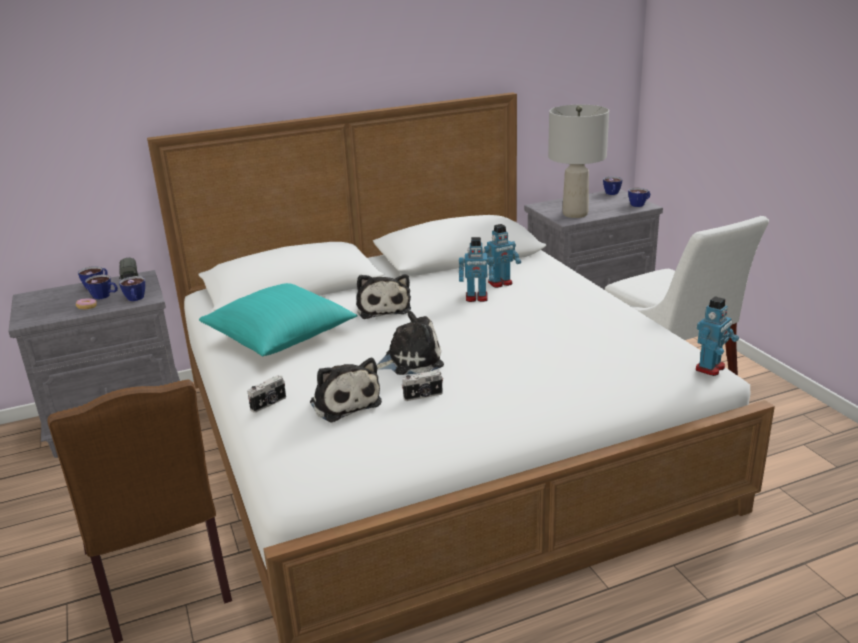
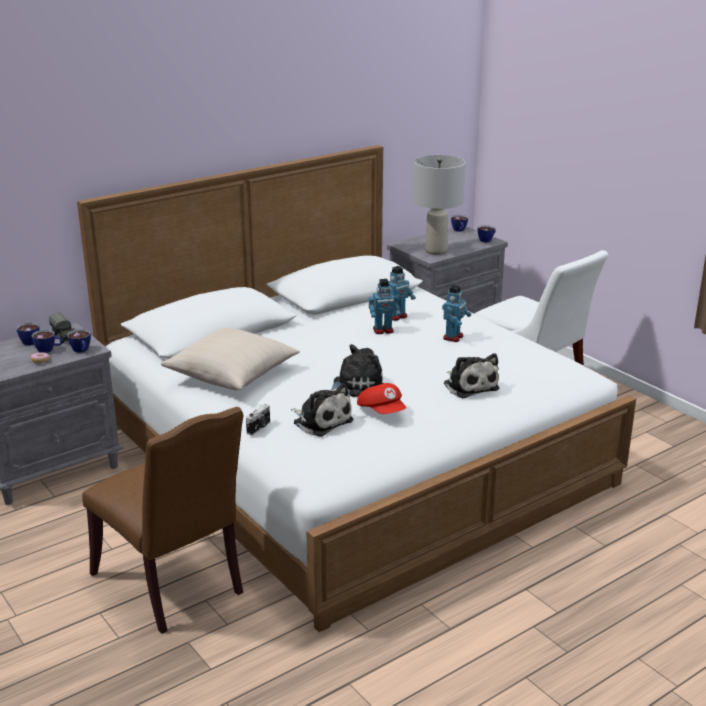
camera: 15 degrees left, 0 degrees up
(280, 337) = (232, 374): turquoise pillow -> beige pillow
(383, 308) = (307, 344): plush toy -> plush toy (469, 385)
(423, 396) = (382, 411): camera -> red cap
(710, 368) = (588, 374): toy robot -> toy robot (453, 337)

